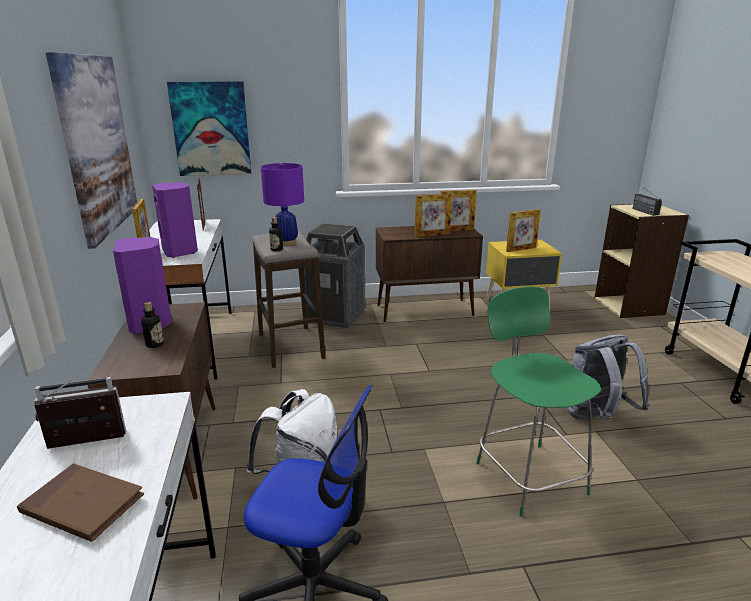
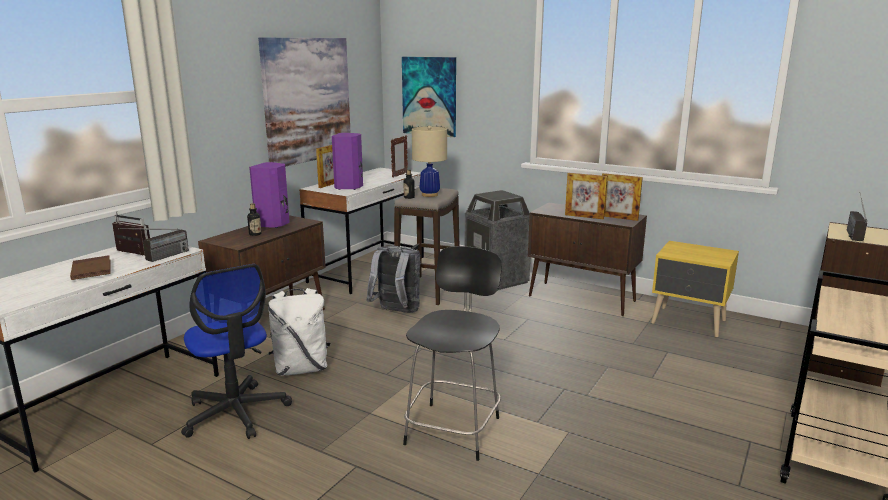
camera: 40 degrees right, 5 degrees down
(155, 432) = (158, 258): none -> radio
(286, 242) = (430, 195): purple table lamp -> beige table lamp
(521, 249) = (689, 253): picture frame -> none
(528, 475) = (454, 428): green chair -> black chair
(596, 417) = (590, 424): grey backpack -> grey backpack (396, 312)

